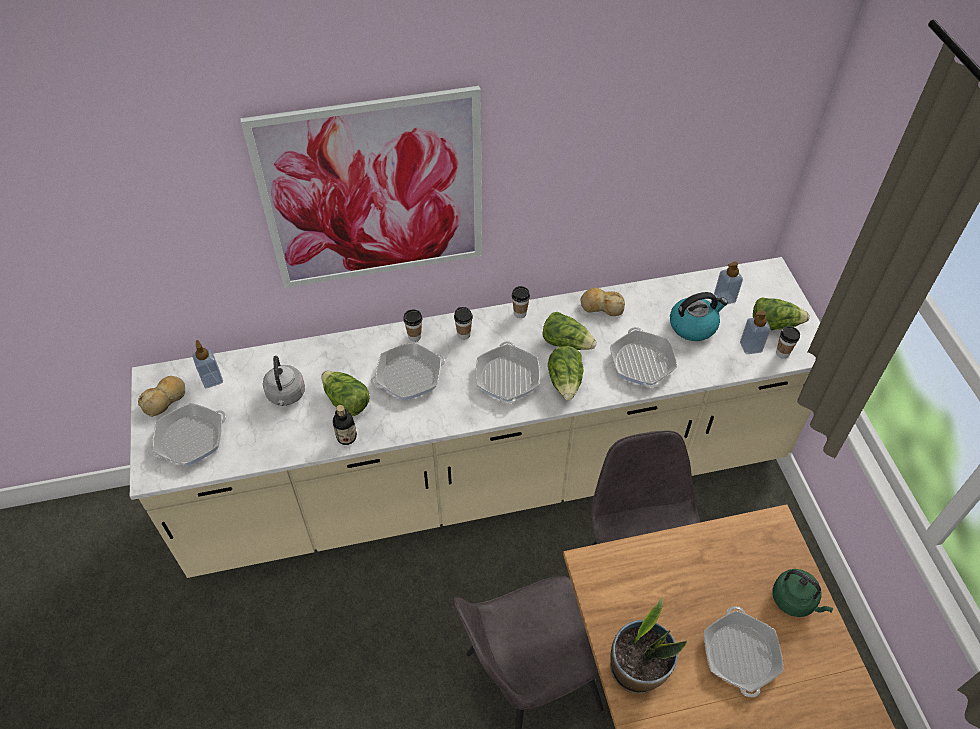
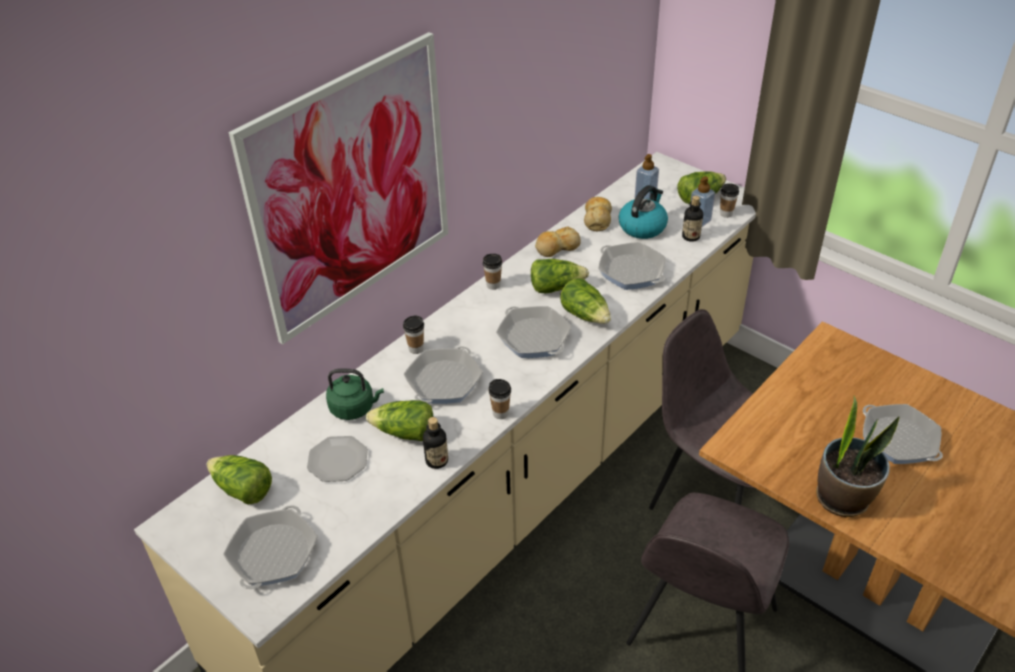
camera: 35 degrees left, 10 degrees down
(165, 399) = (206, 535): bread -> bread (597, 219)
(212, 379) = (242, 490): soap dispenser -> lettuce
(286, 395) = (338, 460): grey kettle -> plate
(463, 334) = (460, 325): cup -> cup (500, 413)
(726, 358) = (691, 236): none -> bottle
(795, 601) = (895, 380): green kettle -> green kettle (354, 408)

